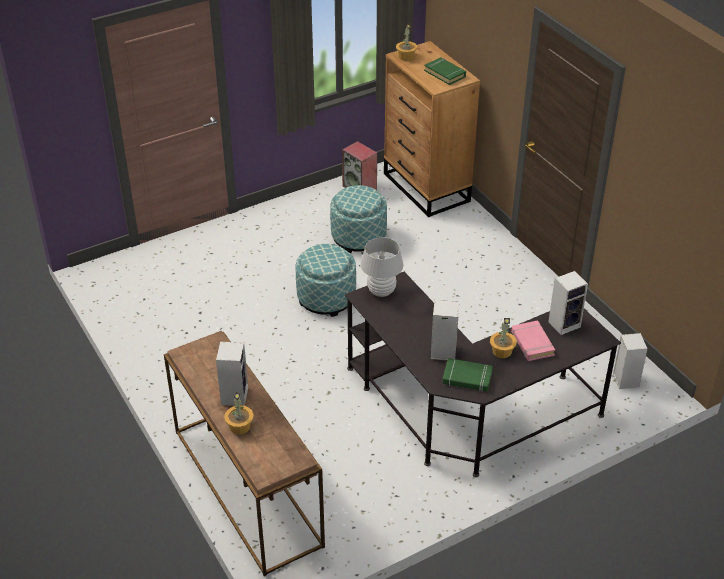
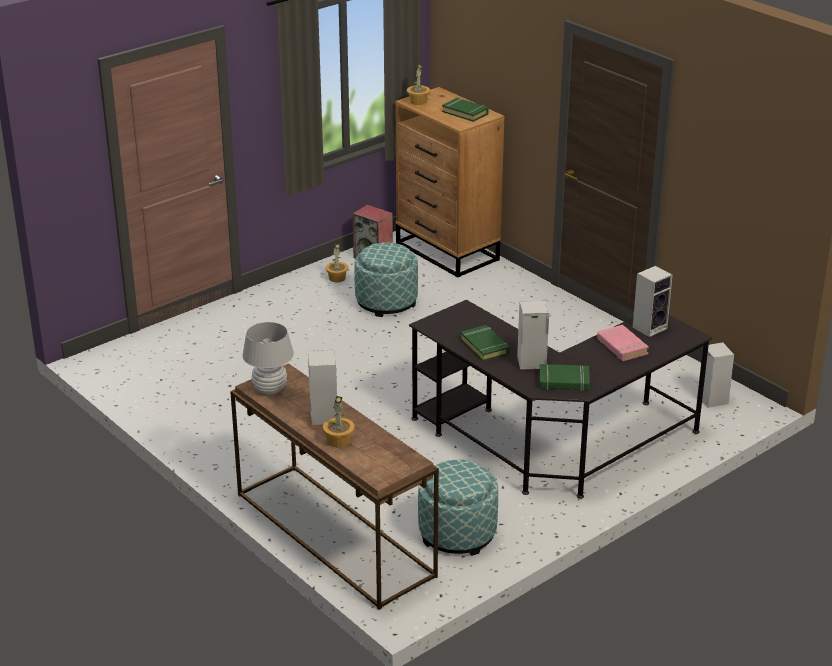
camera: 10 degrees left, 10 degrees down
(326, 298) = (368, 359): ottoman -> ottoman (457, 533)
(381, 291) = (448, 318): white table lamp -> white table lamp (270, 390)
(406, 328) = (485, 346): none -> green book
(502, 351) = (592, 356): potted plant -> potted plant (337, 278)

